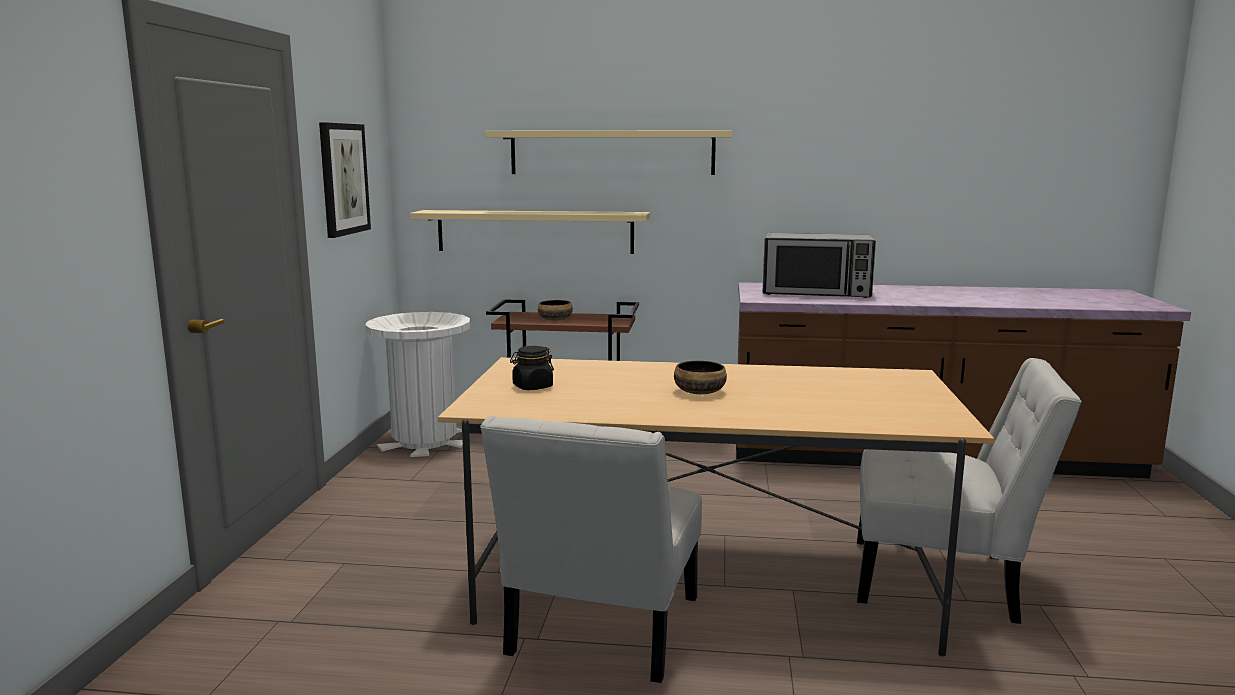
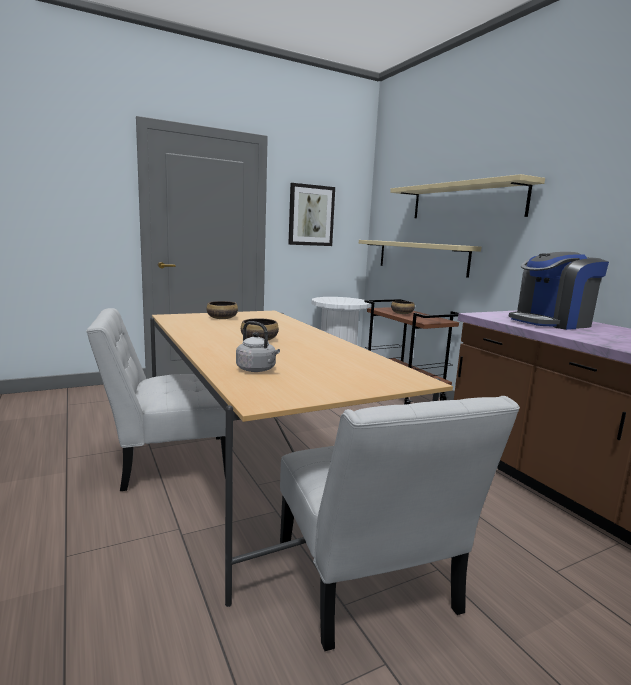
camera: 55 degrees right, 0 degrees up
(532, 387) = (222, 318): black jar -> bowl
(816, 293) = (551, 323): microwave -> coffee machine
(844, 412) = (257, 370): none -> grey kettle

